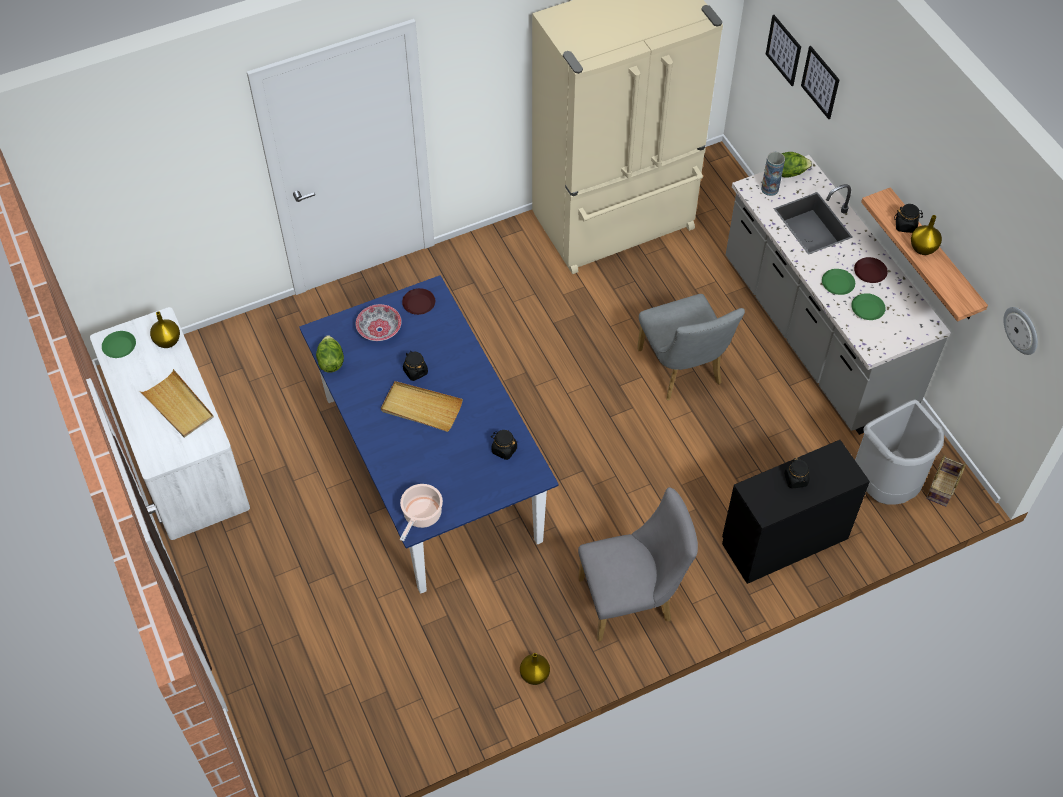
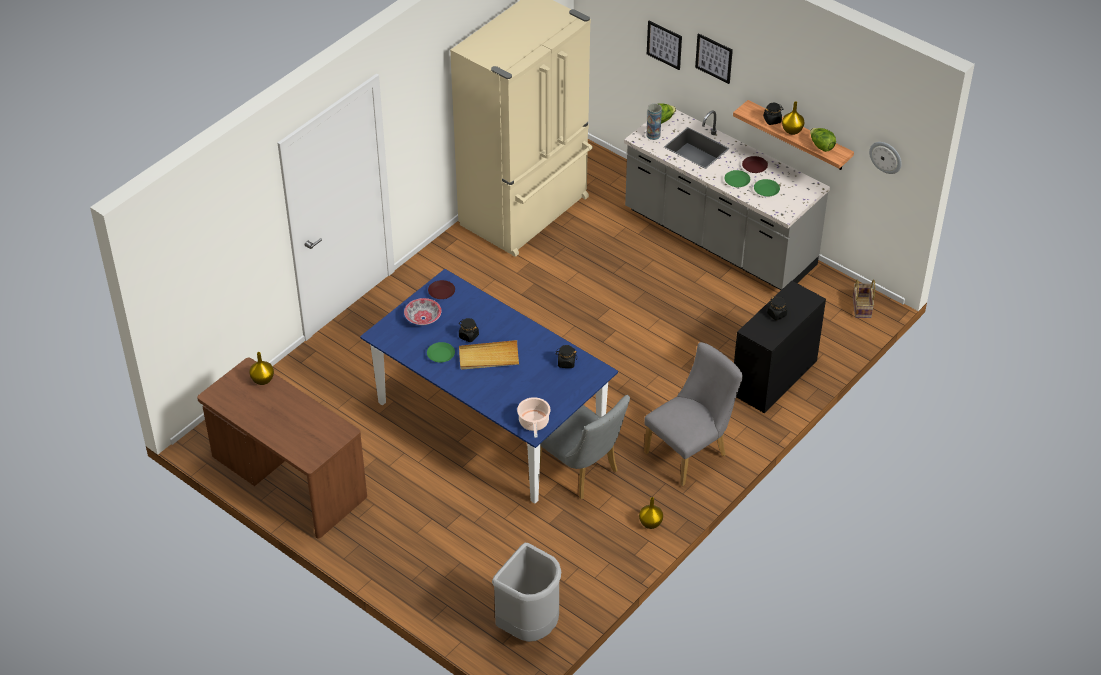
camera: 25 degrees left, 10 degrees down
(120, 346) = (227, 396): green plate -> green plate (441, 354)
(178, 406) = (302, 418): beige tray -> none
(181, 454) = (287, 479): white desk -> brown desk
(330, 361) = (400, 350): lettuce -> lettuce (821, 146)
(683, 371) = (637, 294): grey chair -> grey chair (582, 472)
(783, 50) = (623, 33): picture -> picture (714, 58)
(885, 487) = (823, 320): grey trash can -> grey trash can (529, 627)

